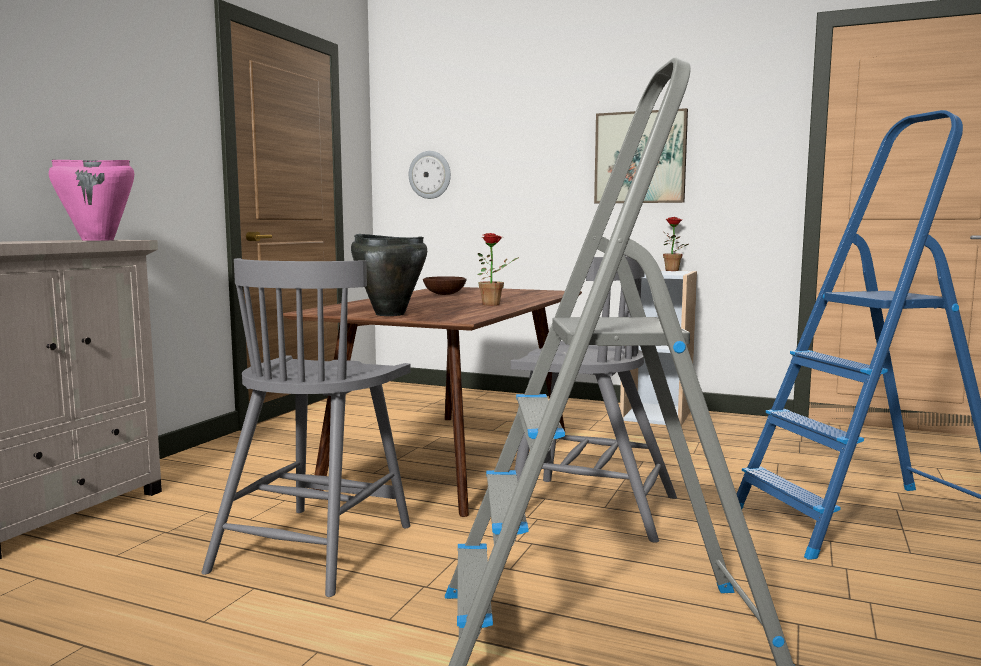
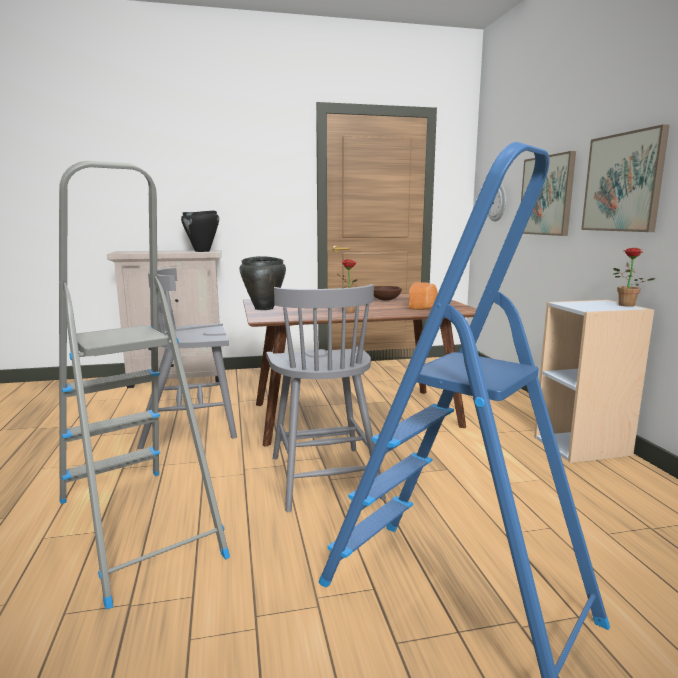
camera: 55 degrees right, 5 degrees up
(98, 240) = (202, 251): pink cooking pot -> black cooking pot
(516, 294) = (423, 307): none -> bread
(527, 168) = (547, 195): none -> picture

